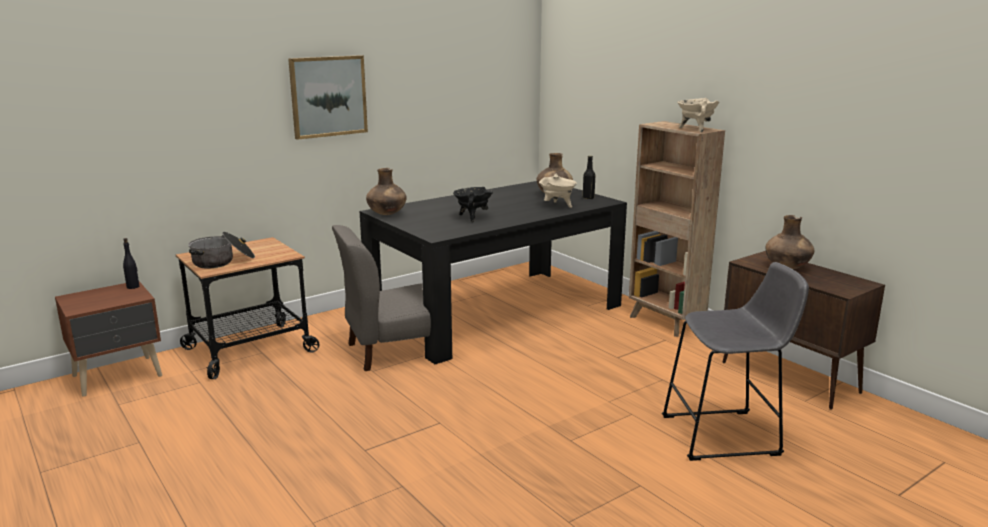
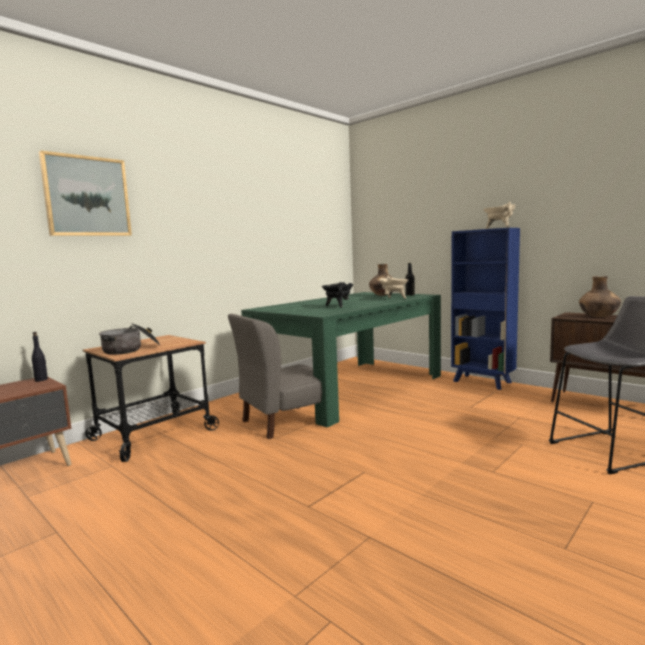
camera: 10 degrees left, 10 degrees down
(328, 96) = (210, 220): picture -> picture (87, 196)
(387, 214) = (266, 309): brown vase -> none
(495, 312) = (350, 388): black dining table -> green dining table
(665, 322) = (483, 382): brown bookcase -> blue bookcase

